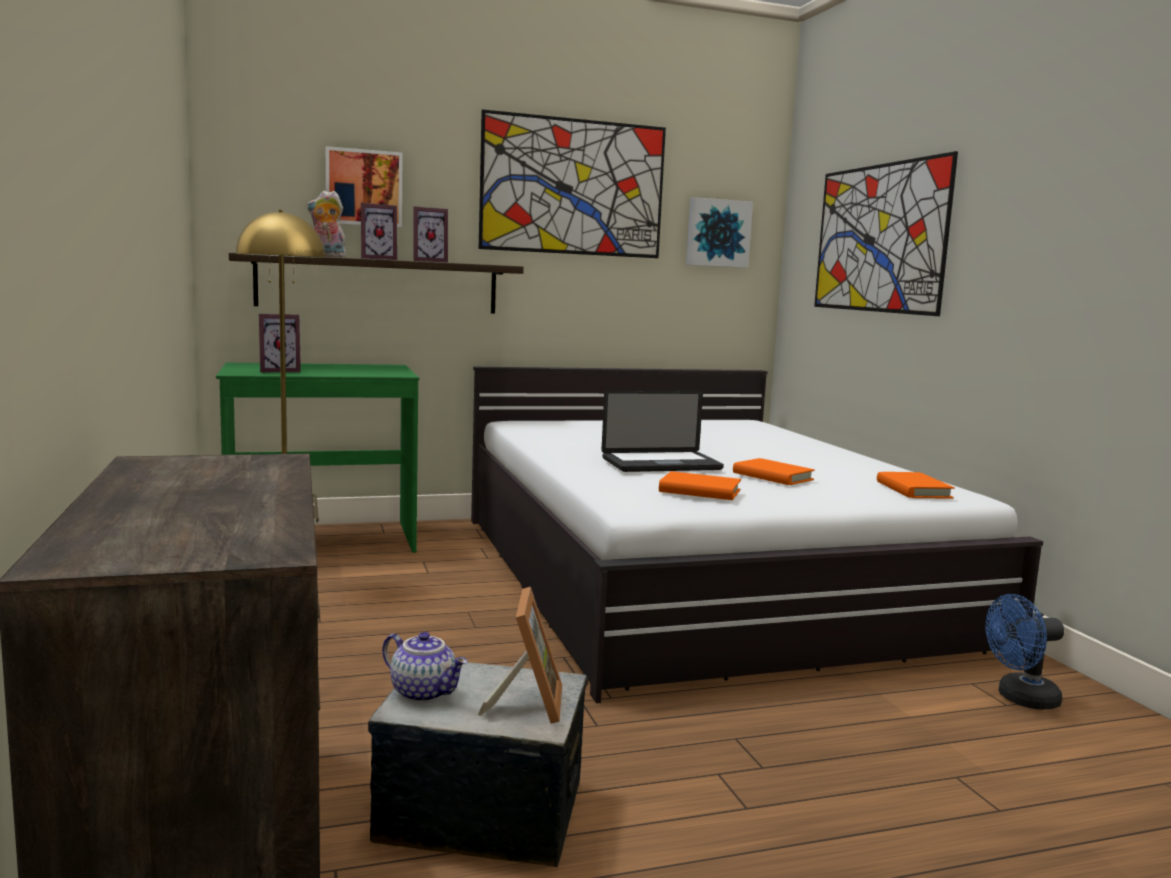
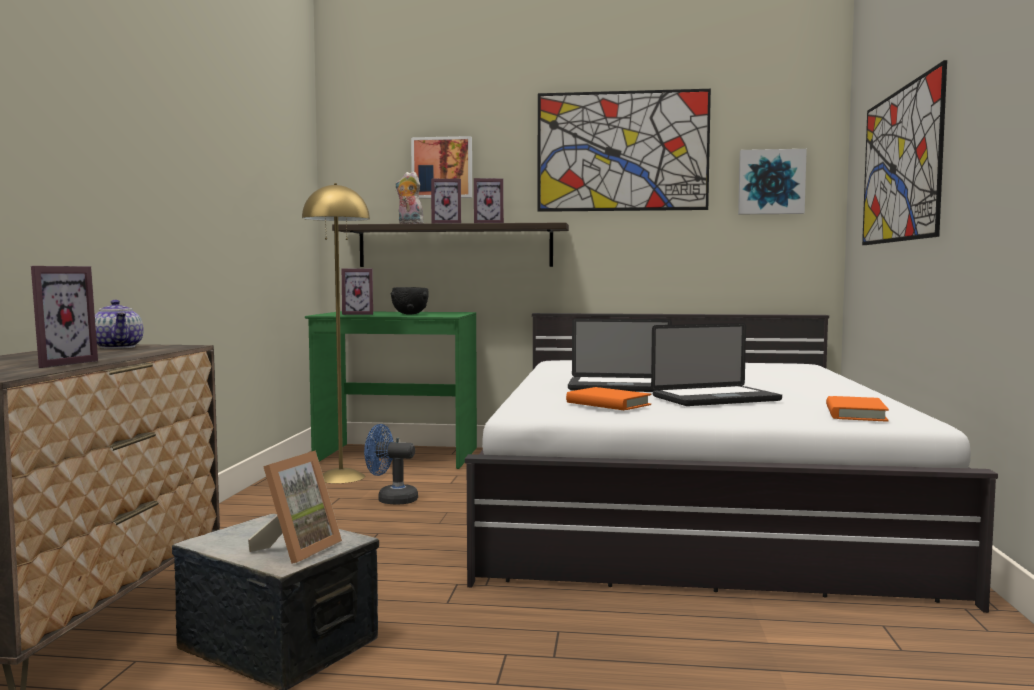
camera: 25 degrees right, 5 degrees down
(248, 513) = (56, 363): none -> picture frame
(344, 370) = (410, 314): none -> black bowl
(425, 692) = (236, 533): teapot -> teapot (119, 347)
(772, 476) = (715, 398): orange book -> laptop
(1020, 699) = (927, 647): blue fan -> blue fan (391, 499)

